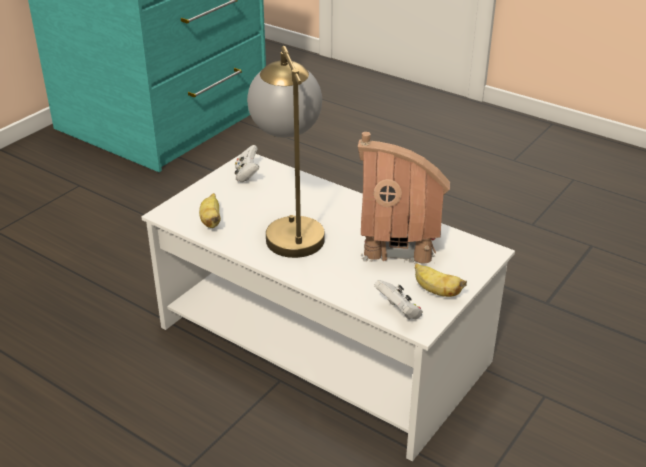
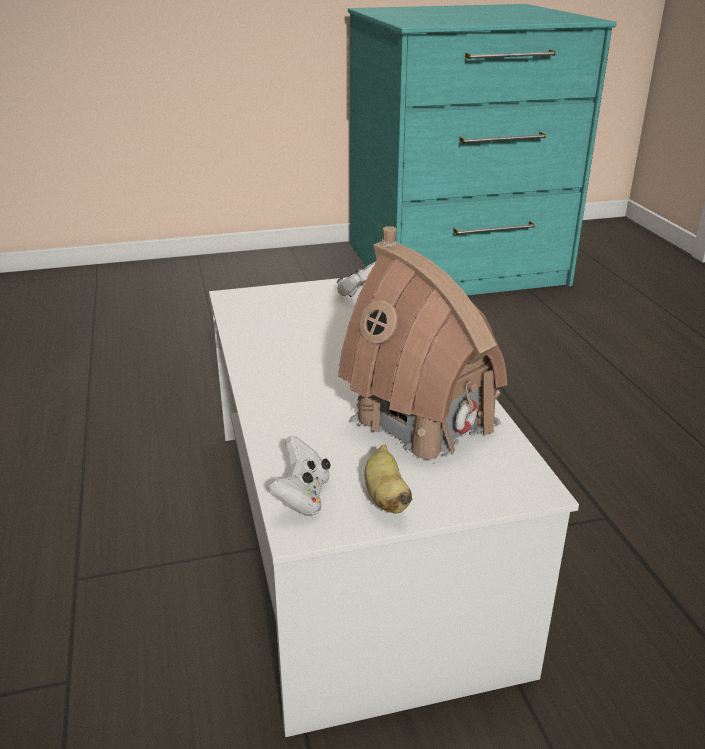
camera: 40 degrees right, 5 degrees down
(211, 221) = (259, 318): banana -> none
(290, 228) = (324, 354): table lamp -> none

